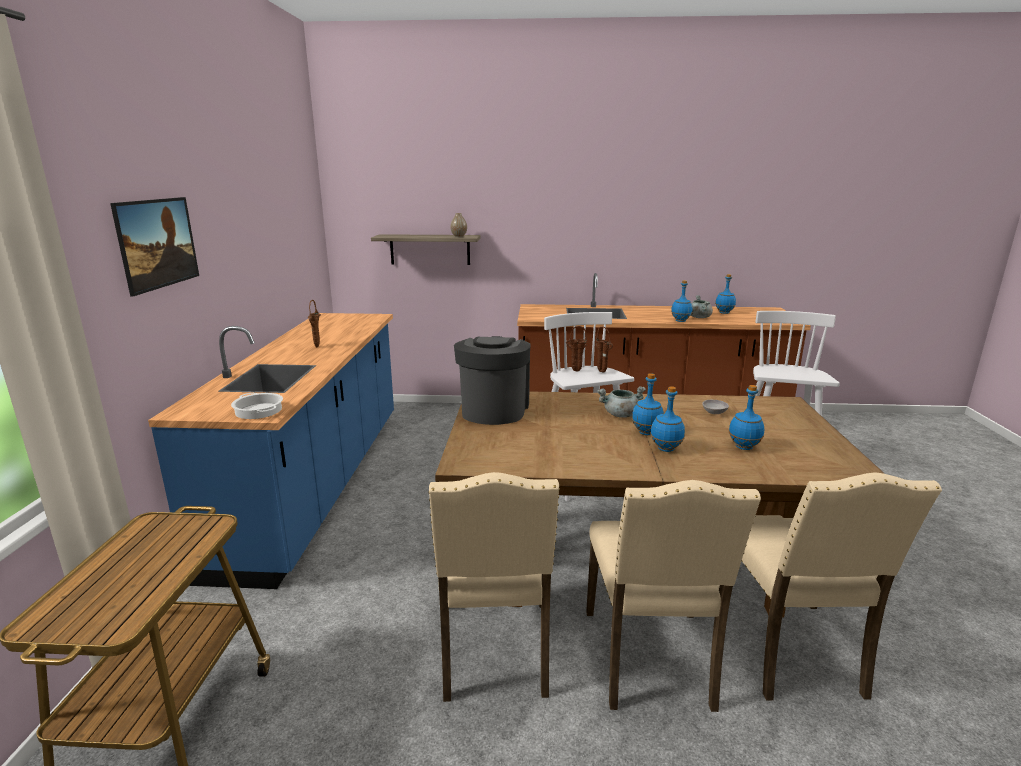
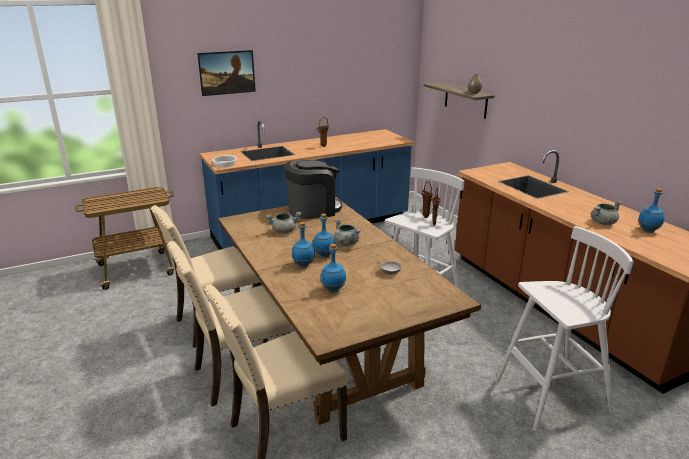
camera: 60 degrees right, 5 degrees up
(546, 439) = (284, 231): none -> grey cooking pot
(681, 321) = (571, 217): blue bottle -> none

